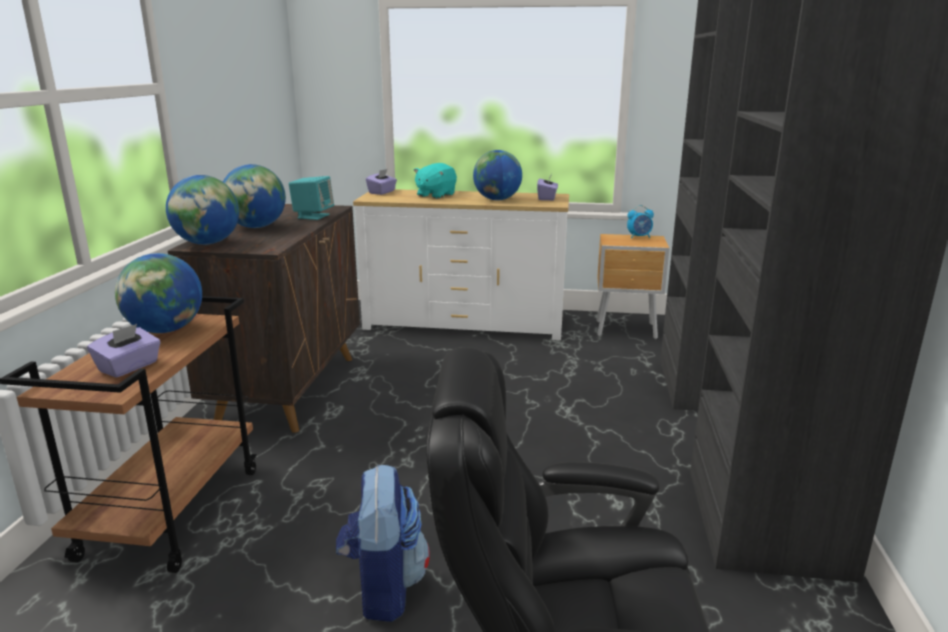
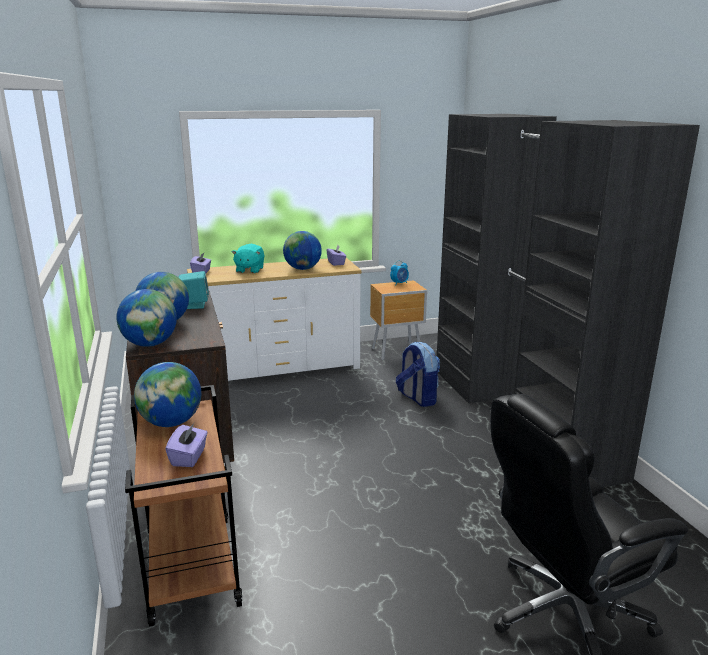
camera: 25 degrees left, 0 degrees up
(383, 587) = (392, 567): backpack -> backpack (417, 398)

